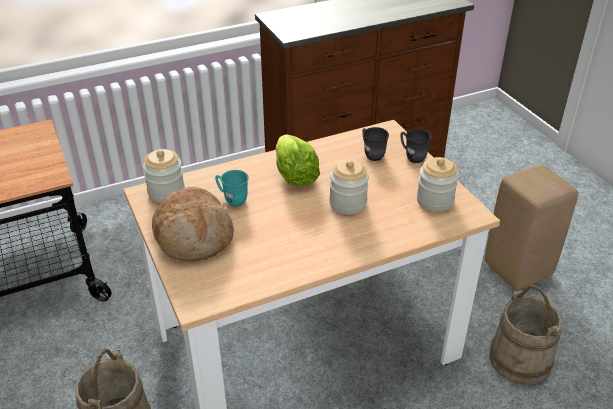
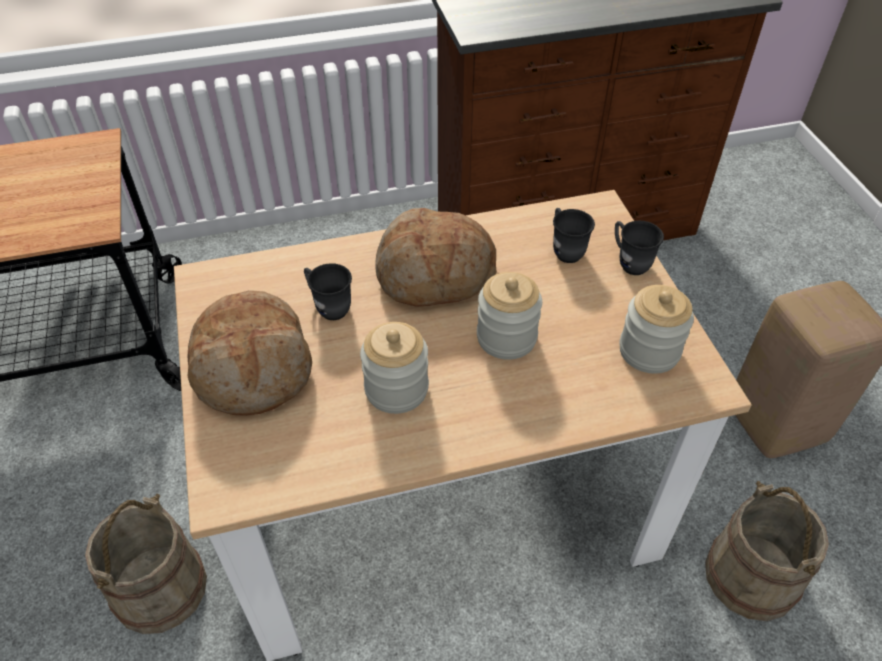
camera: 10 degrees right, 10 degrees up
(166, 192) = (234, 280): jar -> jar (396, 389)
(232, 199) = (328, 306): turquoise mug -> grey mug
(294, 175) = (435, 274): lettuce -> bread

